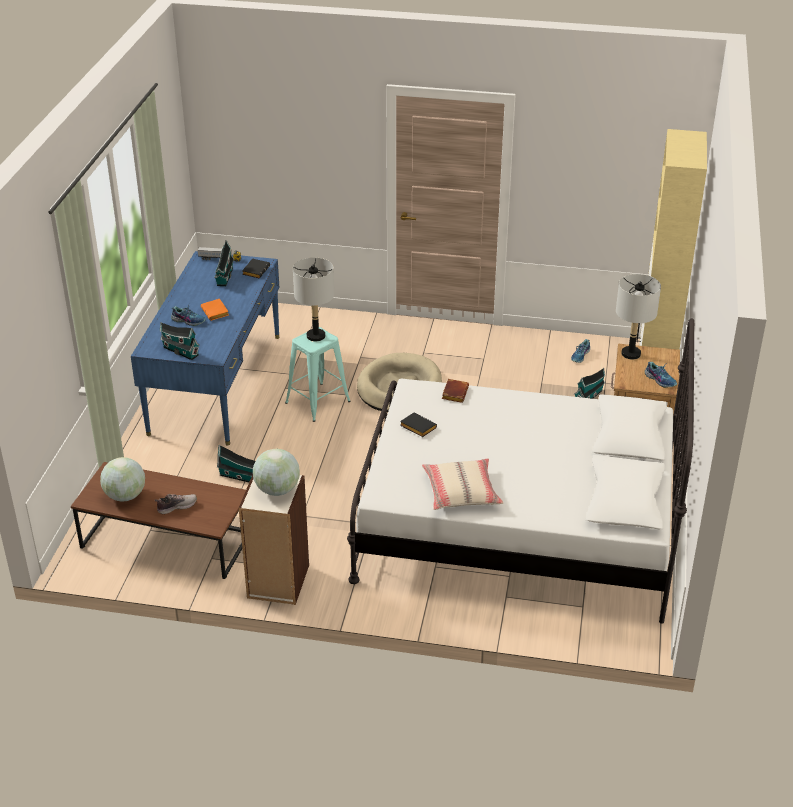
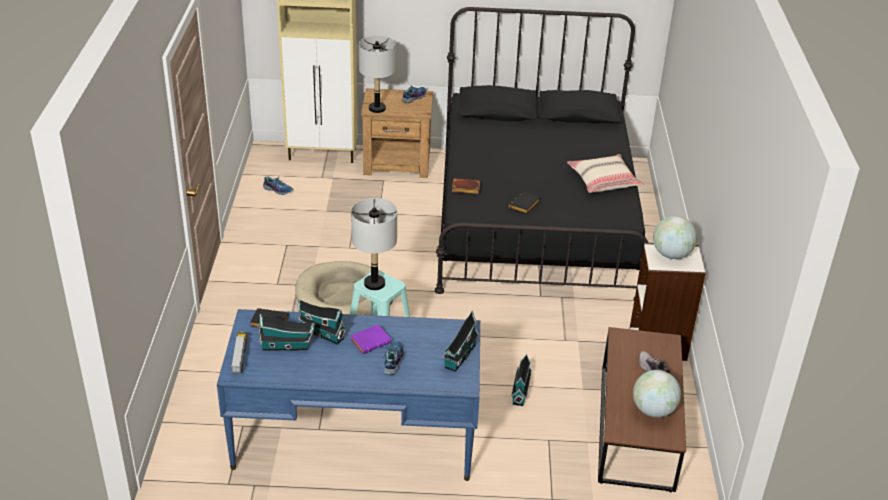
camera: 100 degrees left, 0 degrees up
(216, 312) = (371, 341): orange book -> purple book
(518, 525) = (534, 220): white bed -> black bed
(589, 396) = (344, 185): toy house -> toy house (321, 332)

